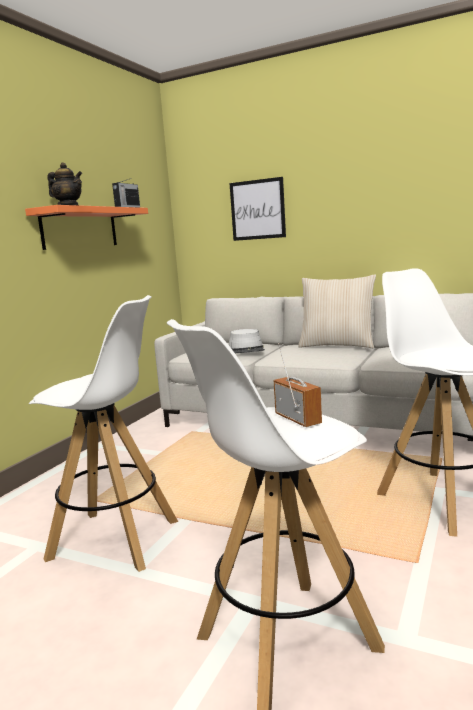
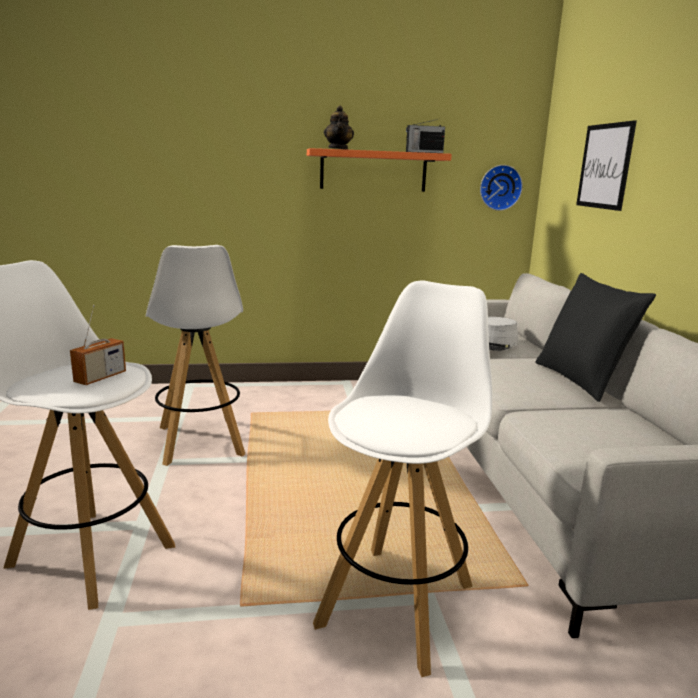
camera: 55 degrees right, 5 degrees up
(156, 237) = (499, 187): none -> wall clock
(337, 345) = (581, 380): beige pillow -> black pillow

